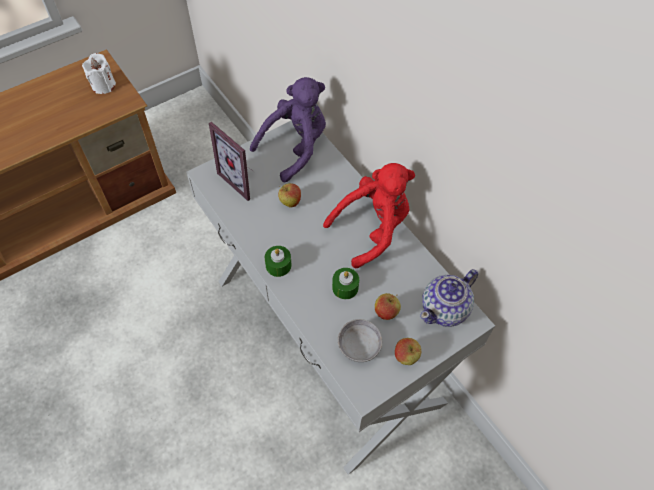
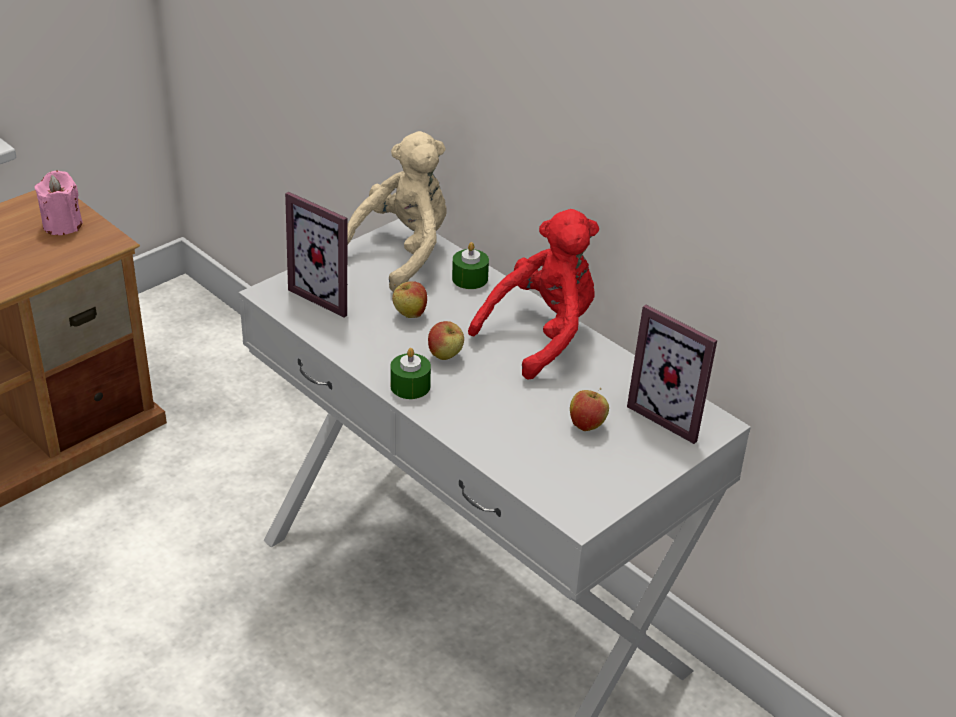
camera: 10 degrees left, 20 degrees down
(103, 85) = (62, 225): white candle -> pink candle
(295, 147) = (402, 253): purple plush toy -> beige plush toy
(345, 287) = (518, 402): green candle -> green candle (470, 278)
(359, 346) = (557, 466): grey bowl -> none
(406, 357) = (629, 472): apple -> apple (445, 356)
(445, 309) = (673, 414): teapot -> picture frame

